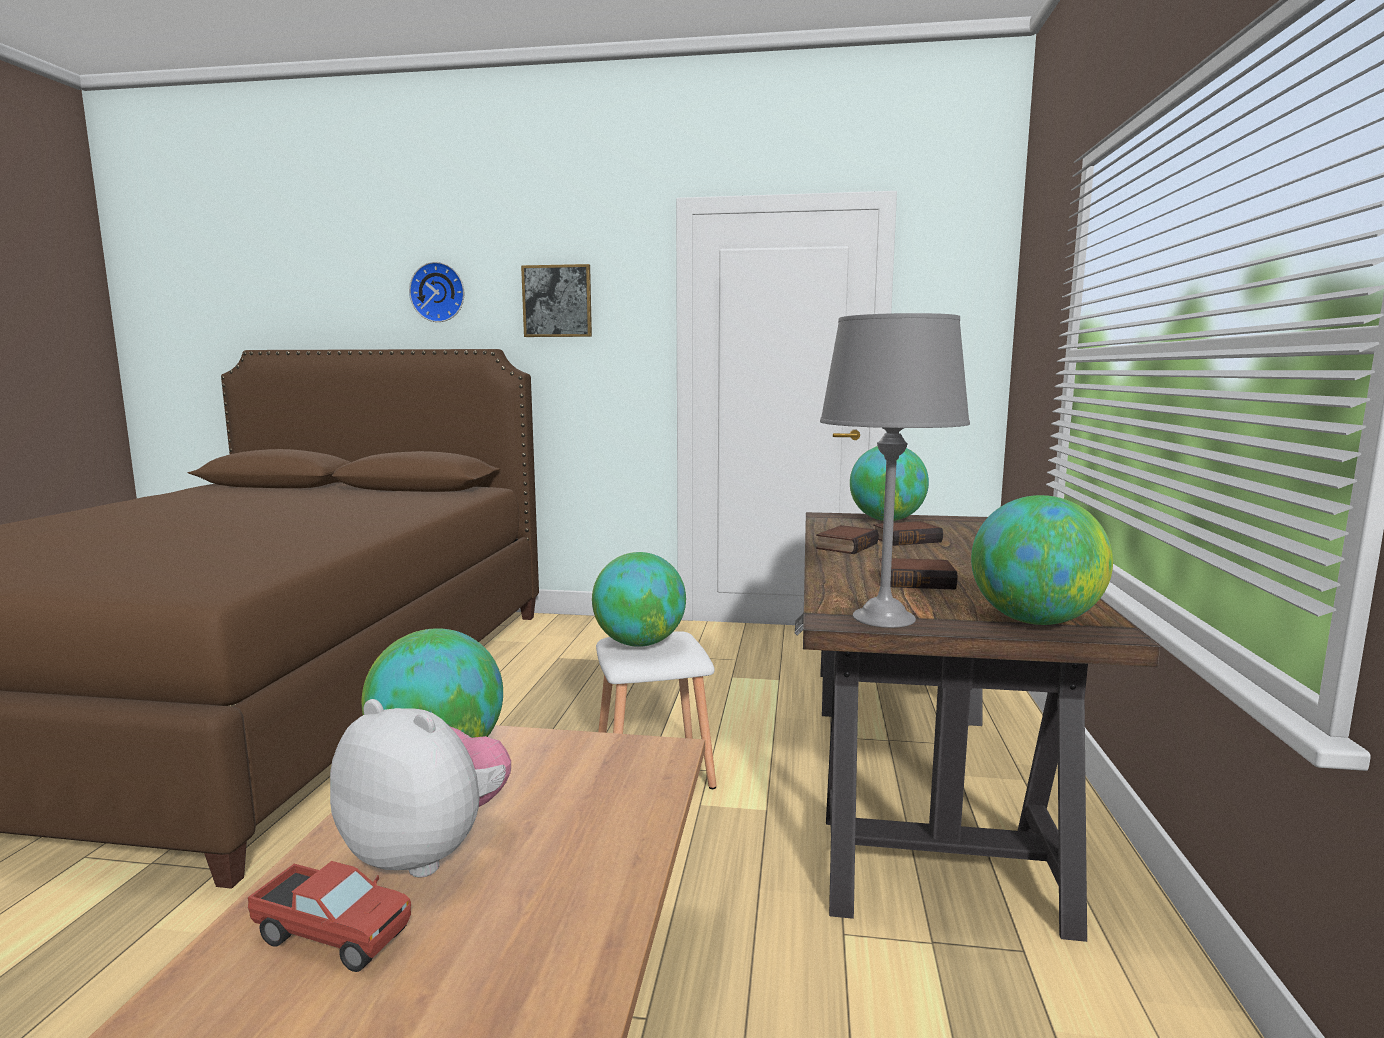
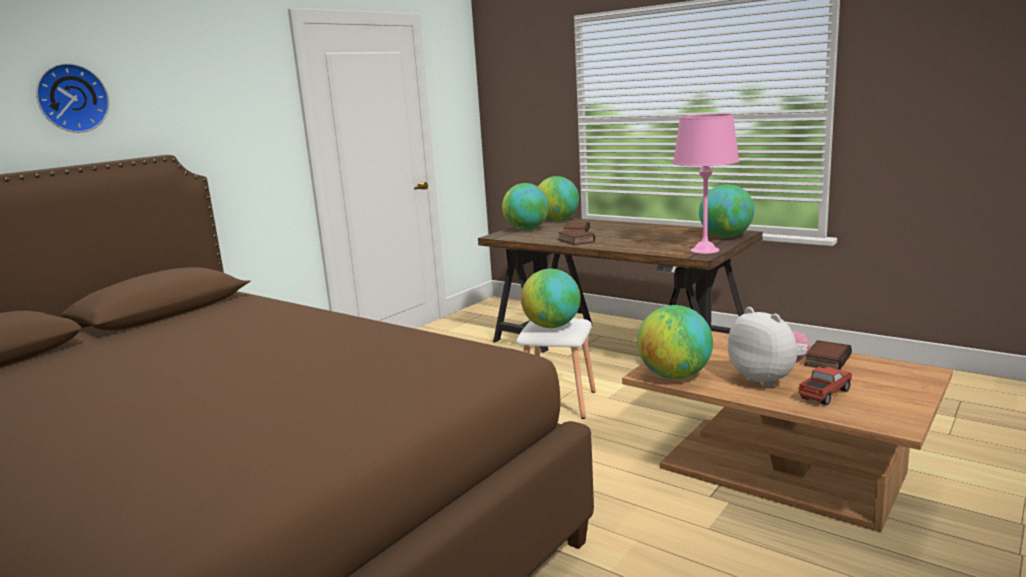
camera: 60 degrees left, 5 degrees up
(428, 851) = (767, 379): plush toy -> plush toy turned 90 degrees clockwise
(557, 301) = (204, 101): picture -> none
(884, 618) = (705, 250): grey table lamp -> pink table lamp
(917, 581) = (654, 240): book -> book (826, 360)
(973, 523) = (557, 220): none -> globe

